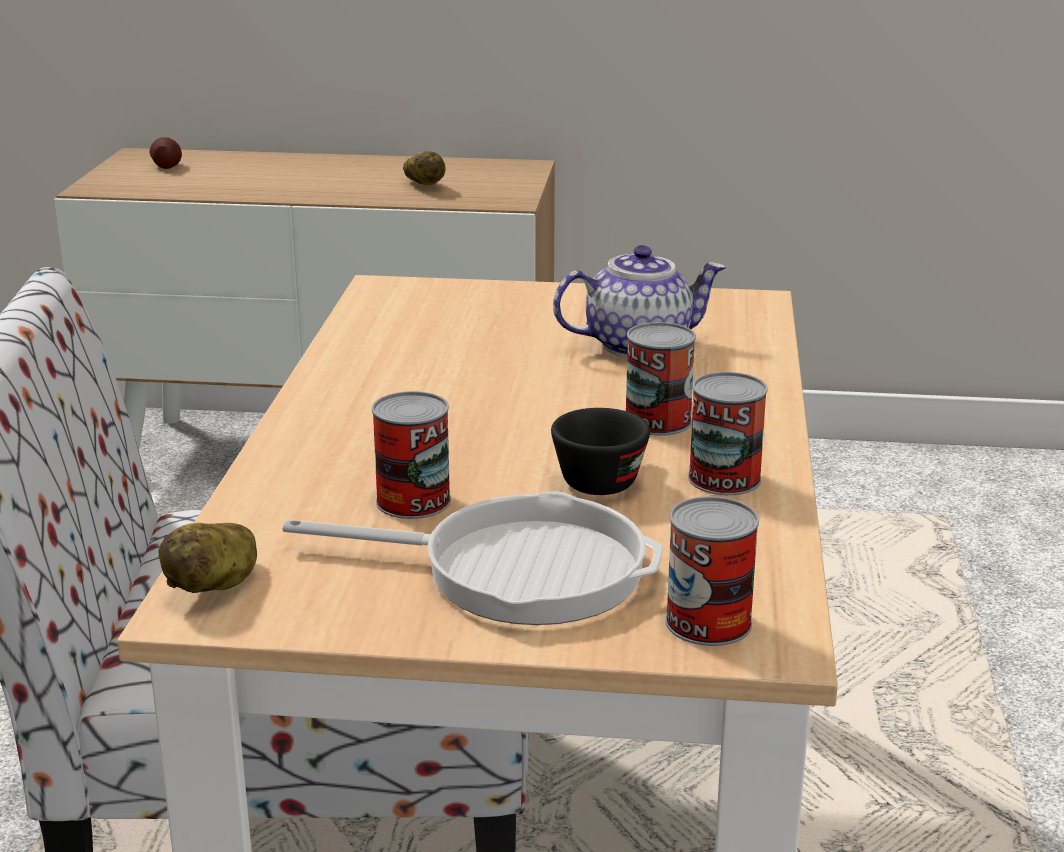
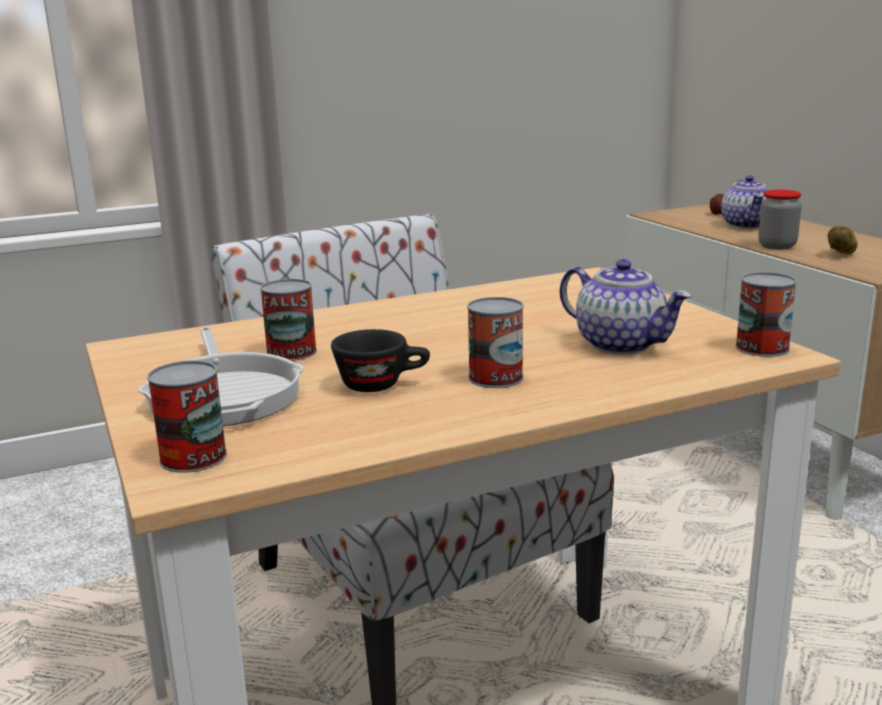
camera: 60 degrees right, 5 degrees down
(216, 585) = (152, 343): potato -> none
(242, 175) = (747, 225): none -> teapot
(345, 194) = (777, 246): none -> jar
(724, 479) = (425, 415): can -> can (762, 348)

